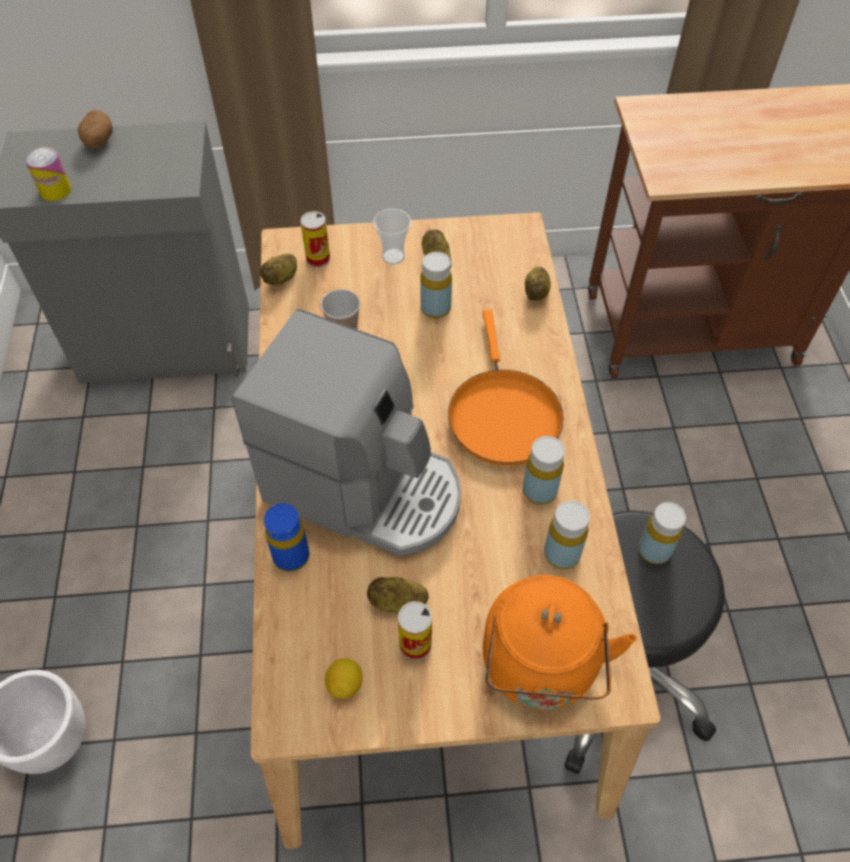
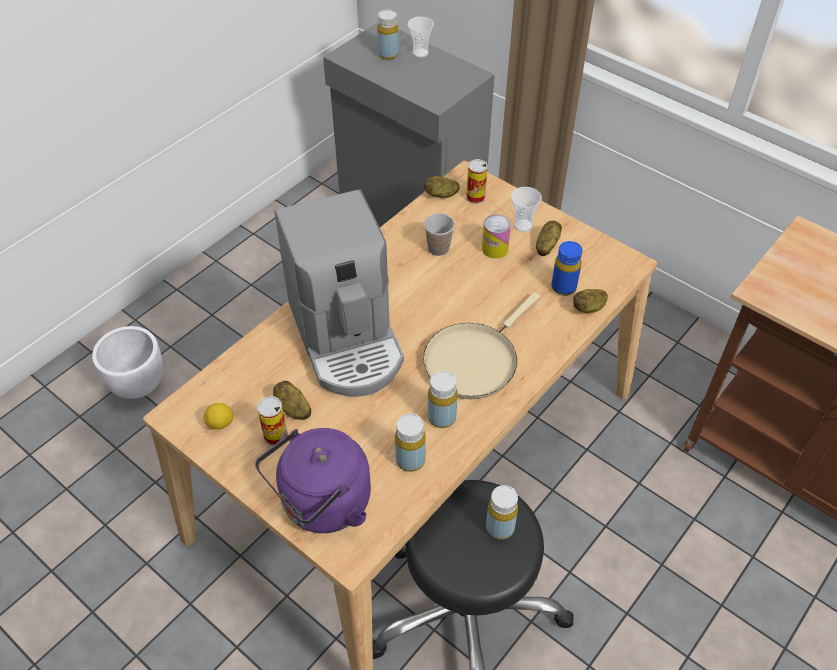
camera: 45 degrees right, 5 degrees down
(55, 190) = (367, 67): can -> can (494, 249)
(99, 142) = (420, 53): potato -> cup
(291, 556) = (270, 342): blue bottle -> blue bottle (563, 287)
(435, 308) = (511, 272): yellow bottle -> yellow bottle (388, 54)
(502, 415) = (474, 360): orange frying pan -> beige frying pan
(540, 669) = (322, 505): orange kettle -> purple kettle

